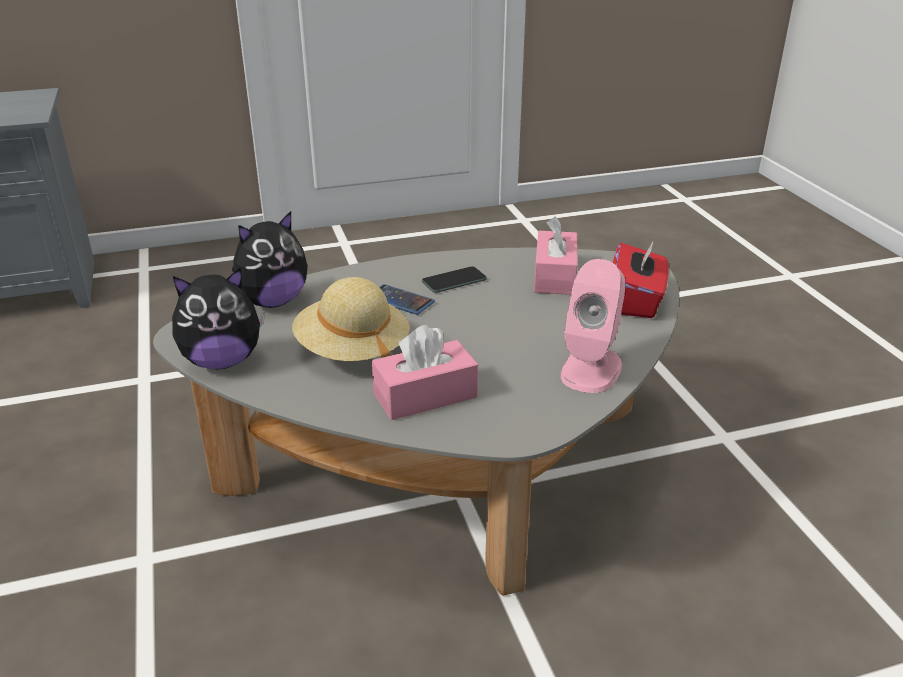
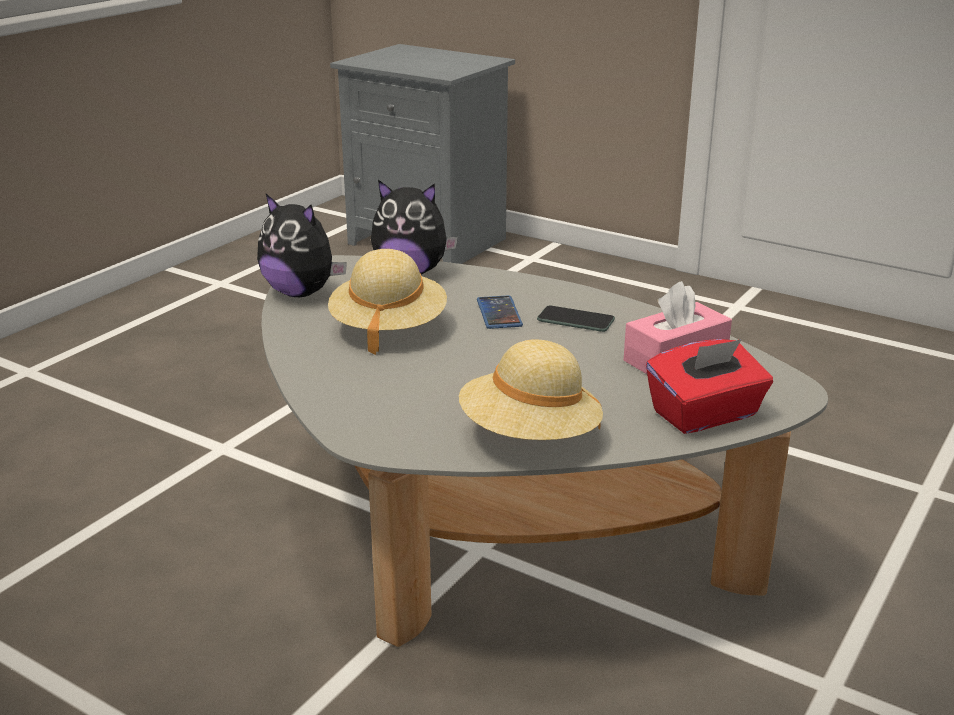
camera: 50 degrees right, 5 degrees down
(425, 395) = (367, 380): pink tissue box -> none
(591, 369) = (529, 436): pink speaker -> beige hat

